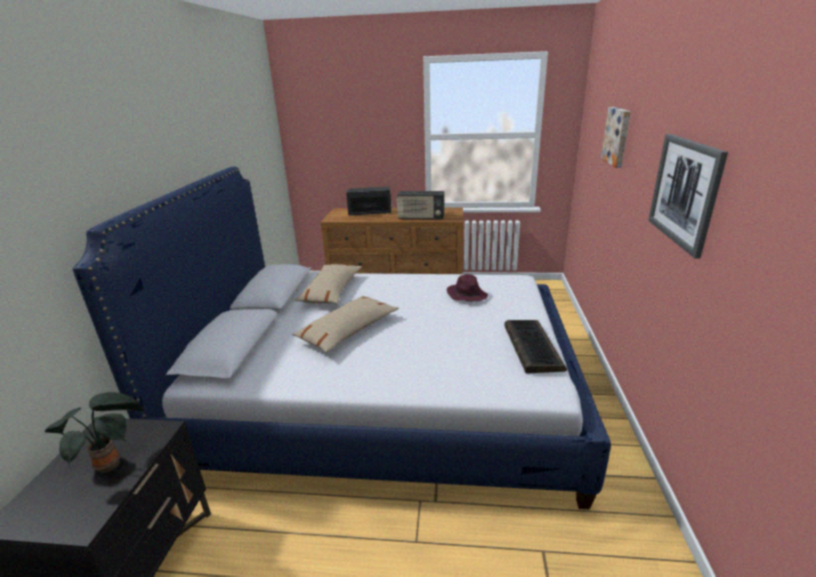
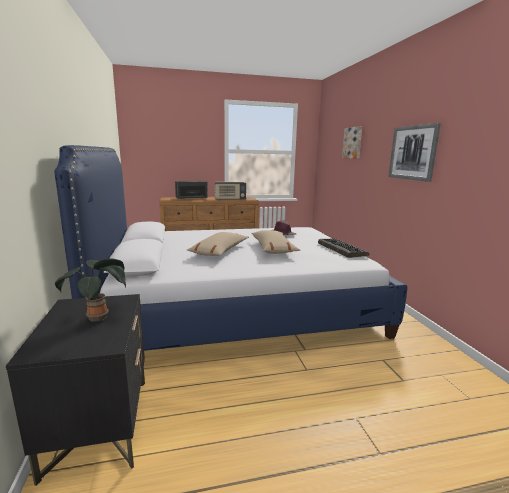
camera: 20 degrees left, 10 degrees down
(331, 291) = (188, 237): beige pillow -> beige pillow (273, 248)

